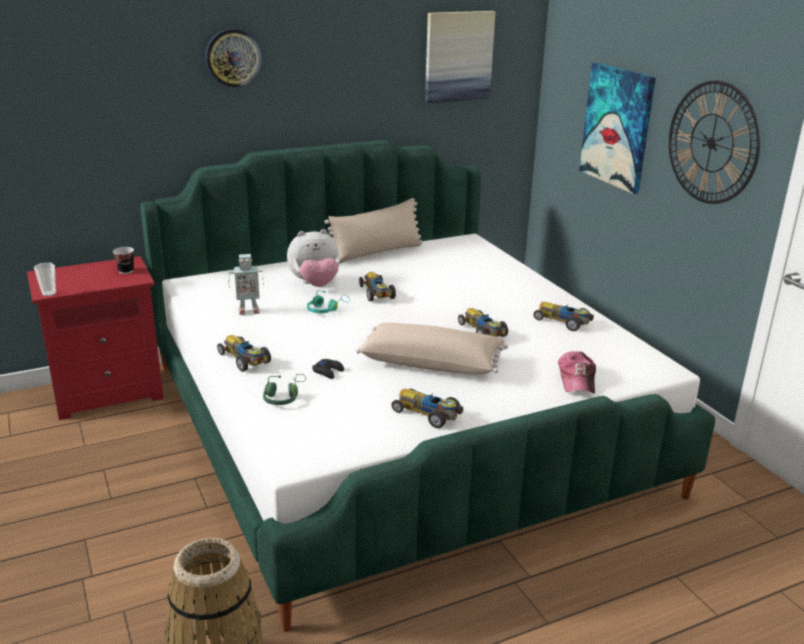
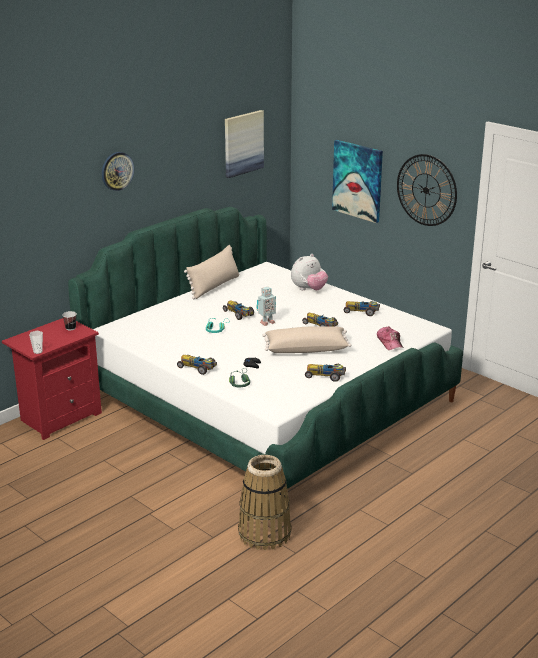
camera: 20 degrees left, 0 degrees up
(248, 311) = (169, 339): toy robot -> toy robot (266, 323)
(315, 284) = (195, 315): plush toy -> plush toy (309, 289)

